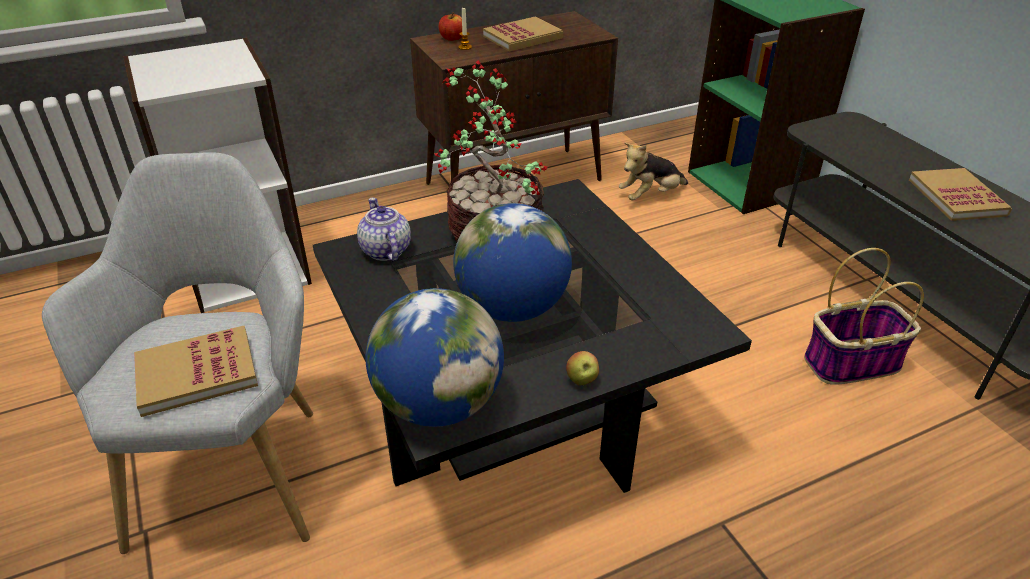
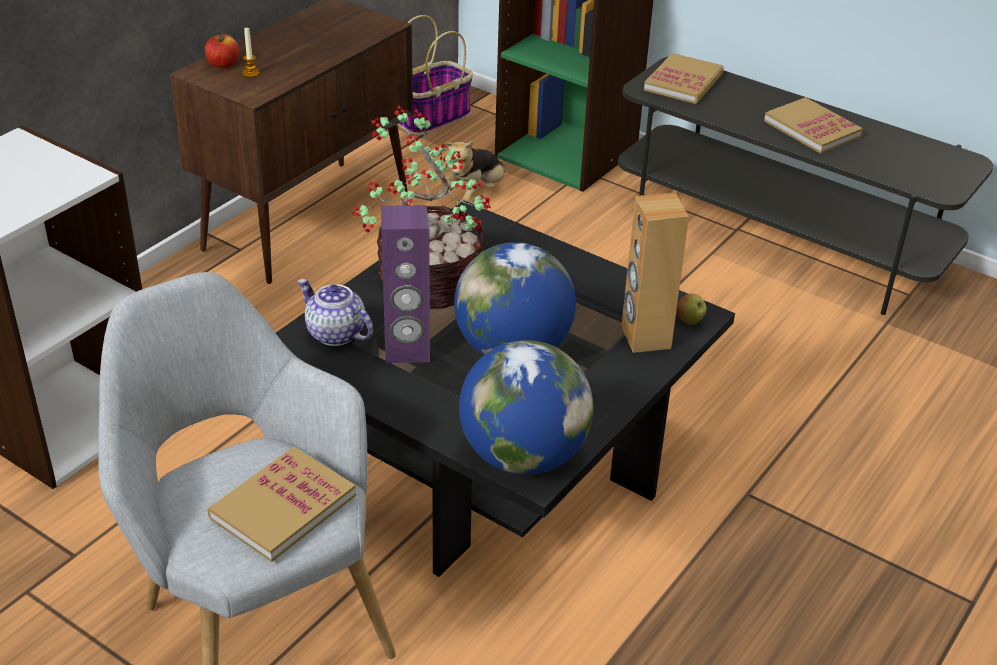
camera: 30 degrees left, 0 degrees up
(427, 280) = (407, 350): none -> purple speaker
(523, 37) = (305, 45): book -> book (683, 82)
(582, 380) = (626, 393): apple -> apple (690, 321)
(642, 335) = (645, 337): none -> brown speaker
(852, 362) = (769, 315): basket -> basket (433, 117)

